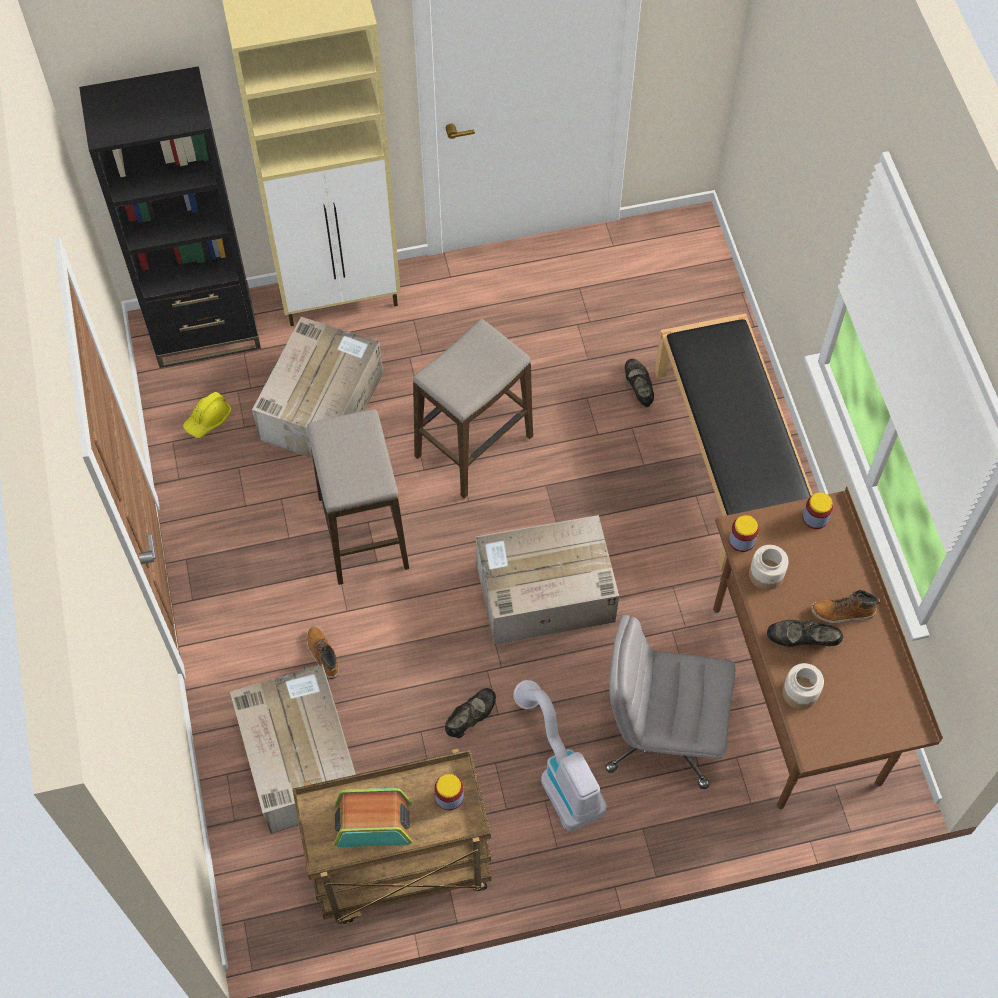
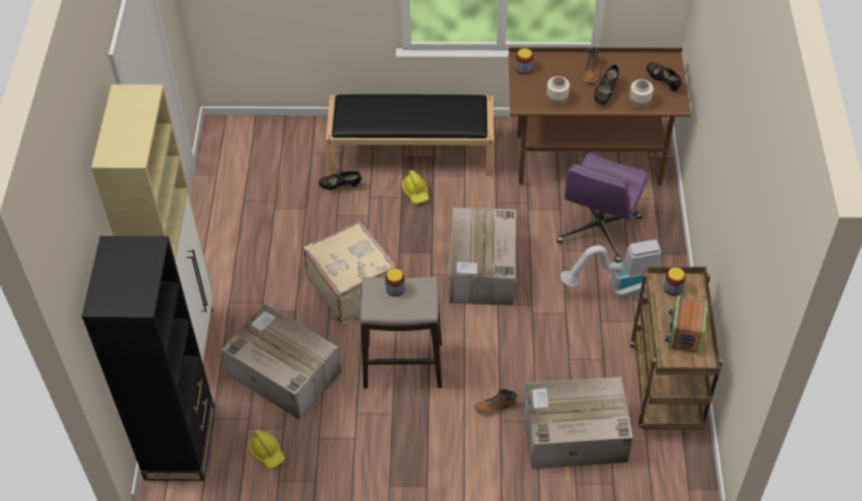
camera: 75 degrees left, 10 degrees down
(471, 717) = (565, 328): black shoe -> black shoe (663, 82)
(473, 447) = (353, 287): stool -> beige suitcase
(658, 480) = (416, 192): none -> yellow hard hat
(661, 733) = (599, 230): grey office chair -> purple office chair
(742, 540) = (530, 104): jar -> jar (395, 289)

